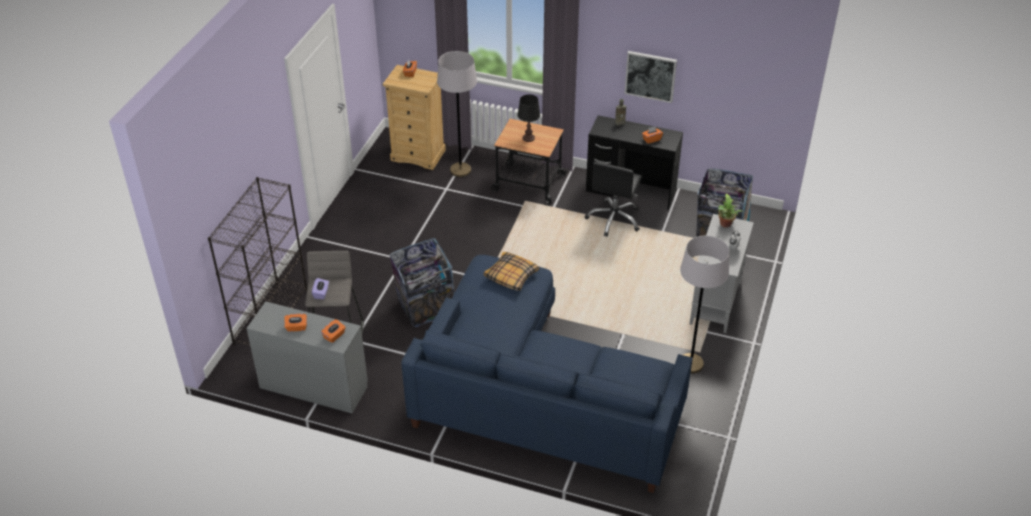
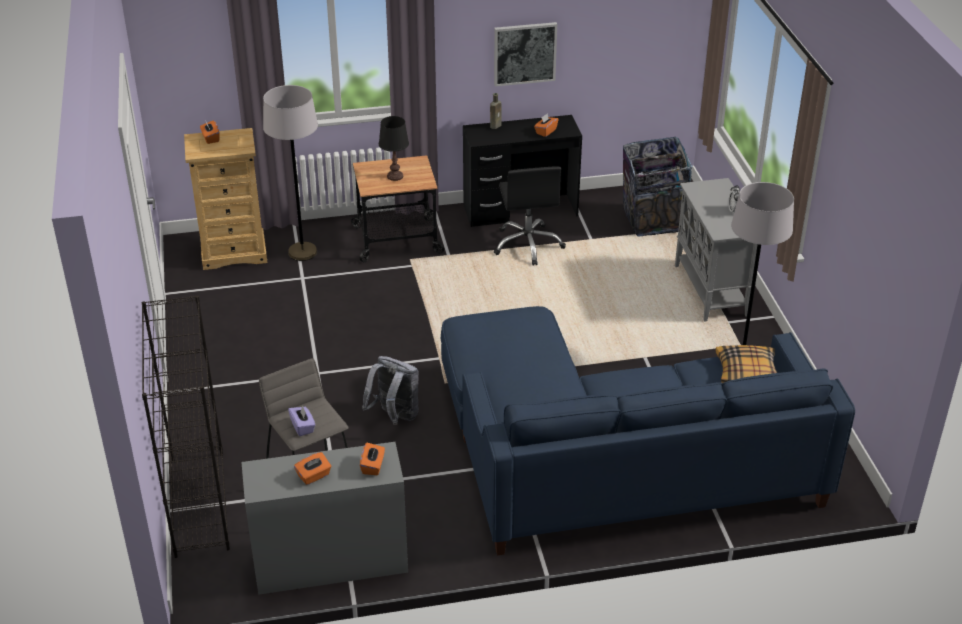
camera: 30 degrees left, 5 degrees down
(426, 308) = (394, 416): trash can -> grey backpack
(511, 276) = (509, 326): pillow -> pillow (747, 374)
(726, 225) = (704, 189): potted plant -> none

